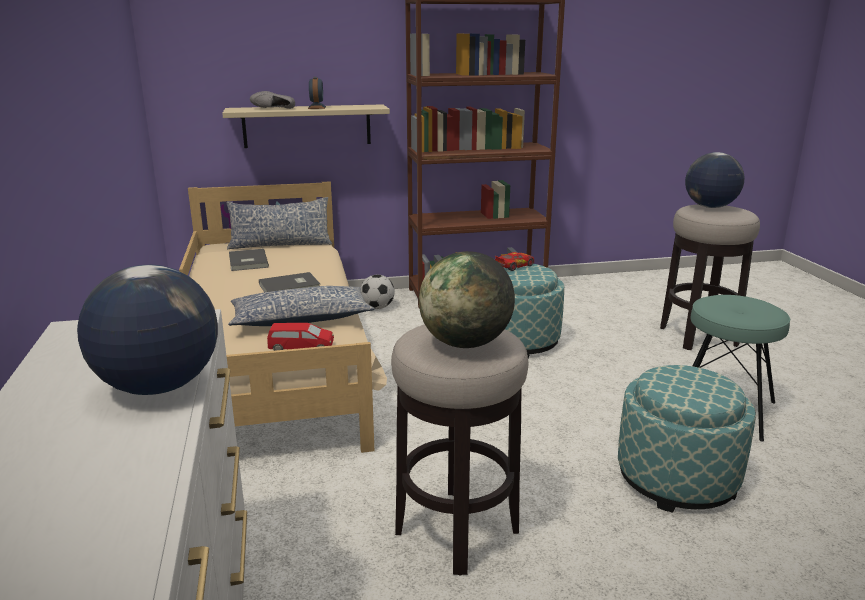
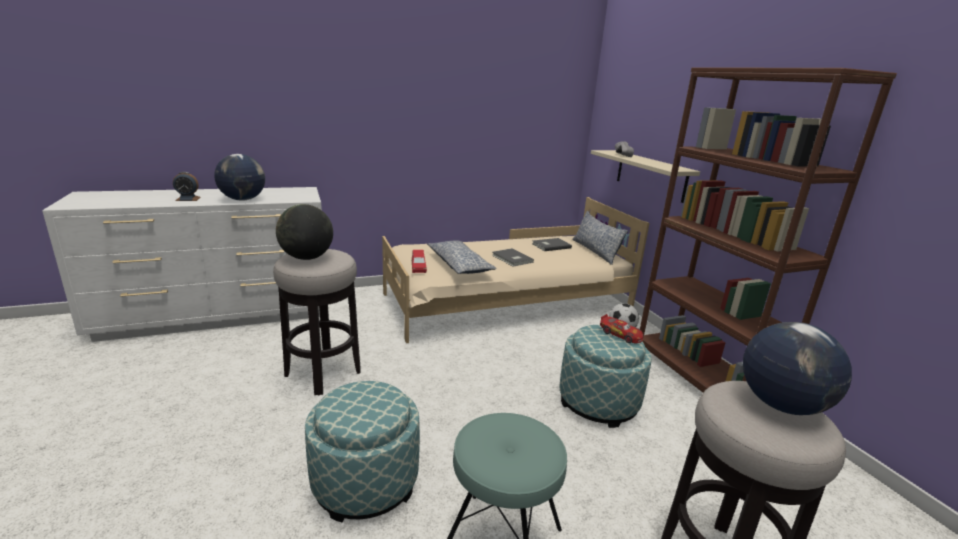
camera: 80 degrees right, 0 degrees up
(317, 107) = (645, 160): alarm clock -> alarm clock (188, 199)

